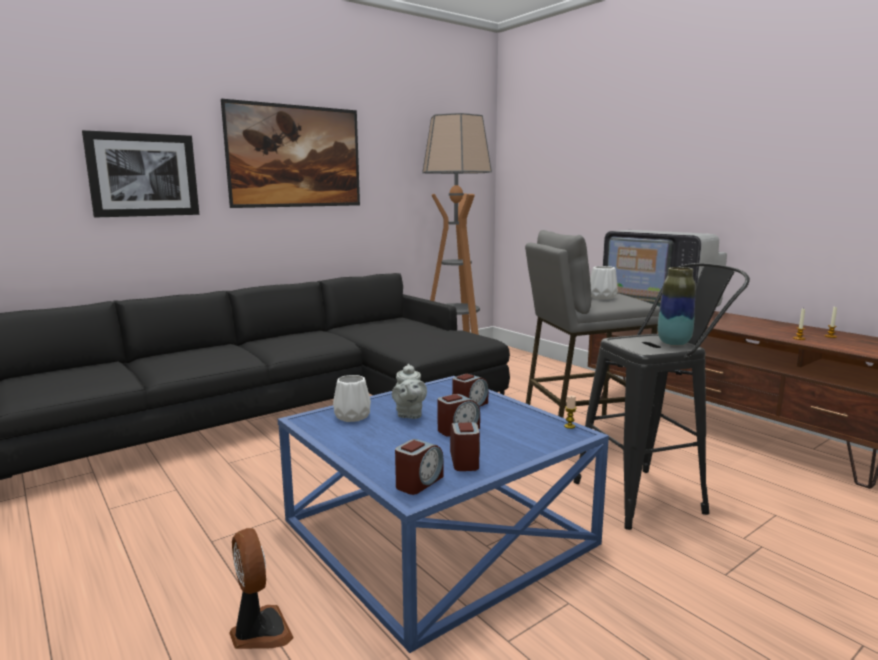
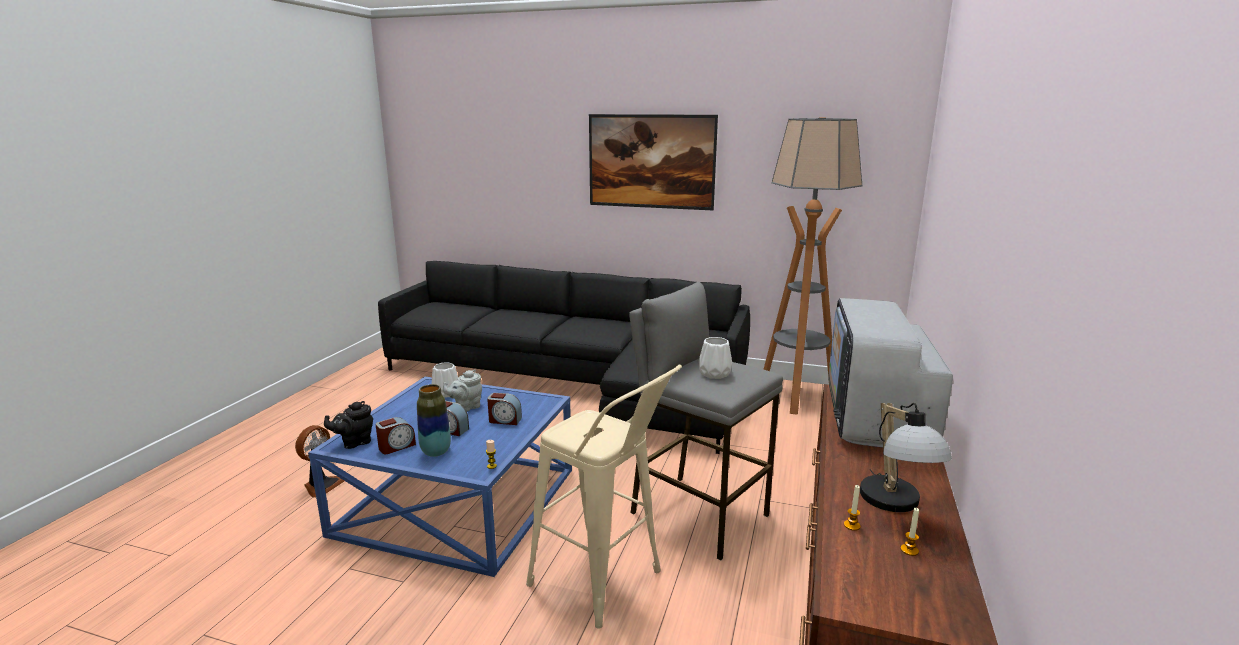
camera: 55 degrees right, 5 degrees up
(143, 175) = (532, 176): picture -> none
(419, 482) = (354, 442): alarm clock -> black teapot
(650, 496) = (605, 585): black stool -> beige stool
(674, 343) = (606, 440): vase -> vase (436, 452)
(777, 328) = (896, 505): none -> table lamp

